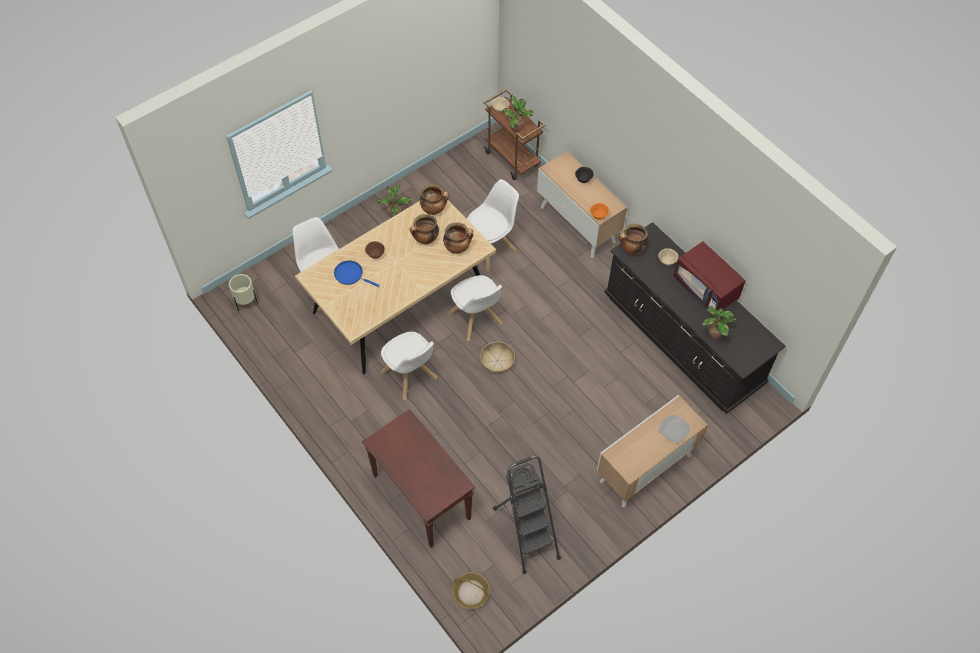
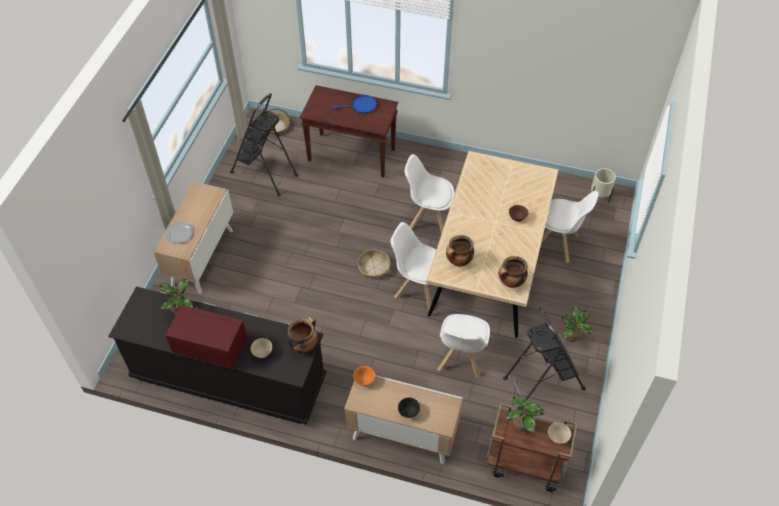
camera: 145 degrees right, 5 degrees down
(350, 275) = (519, 193): blue frying pan -> blue frying pan (361, 106)
(425, 240) = (491, 253): cooking pot -> none
(448, 198) = (543, 383): none -> step ladder

